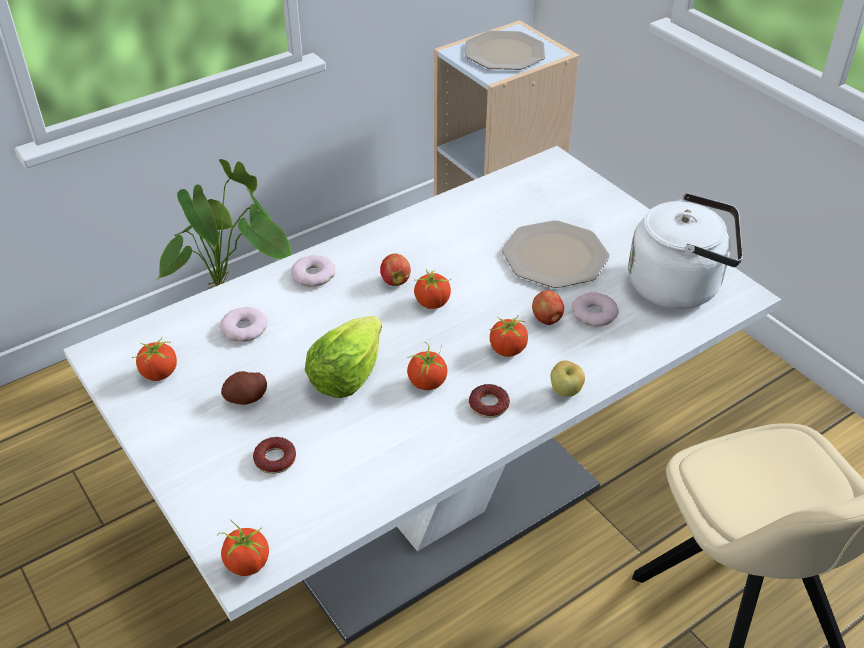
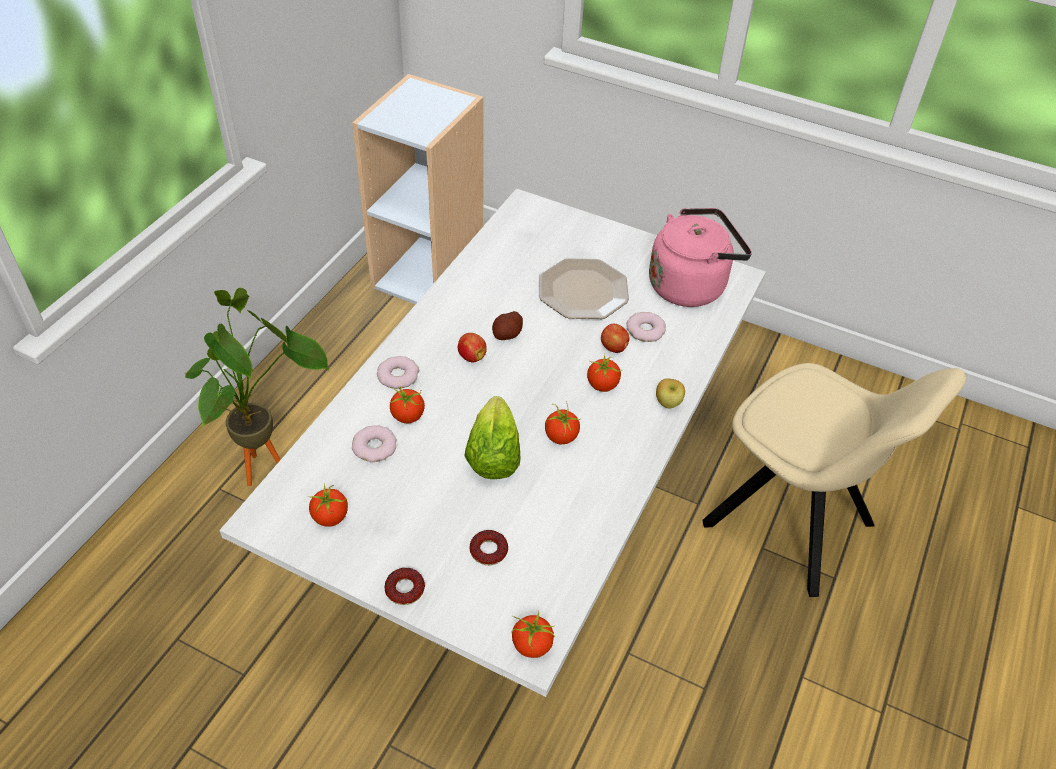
camera: 30 degrees left, 5 degrees up
(246, 398) = (424, 508): potato -> potato (507, 334)
(432, 303) = (516, 366): tomato -> tomato (408, 416)
(488, 405) = (620, 437): donut -> donut (405, 589)
(505, 52) = (419, 110): plate -> none
(679, 286) = (690, 285): white kettle -> pink kettle

